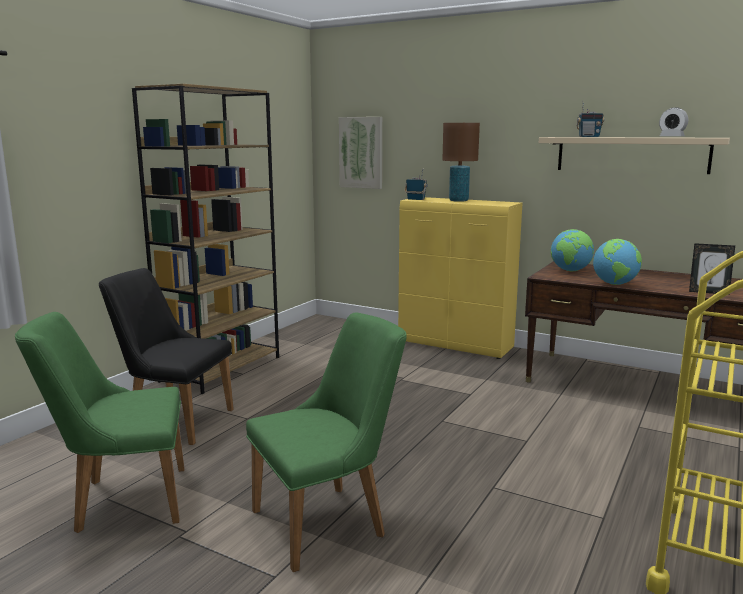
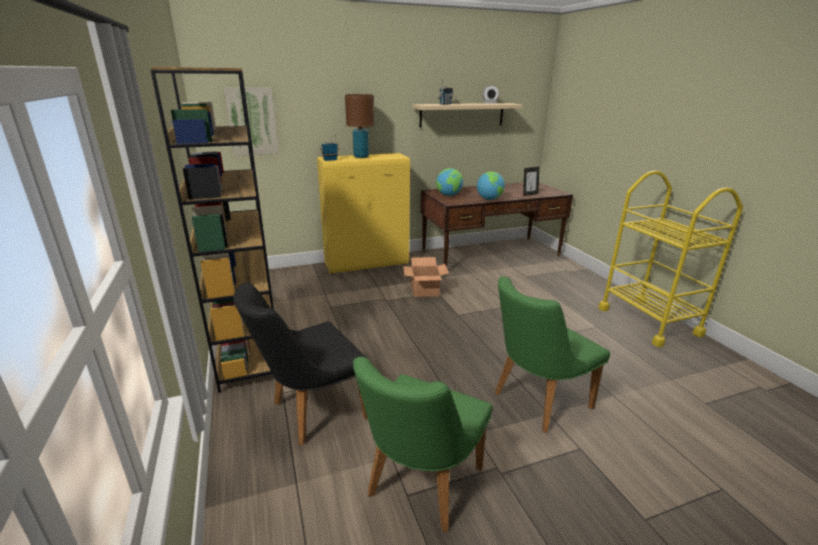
camera: 50 degrees left, 10 degrees up
(330, 520) = (534, 402): green chair -> green chair turned 135 degrees counterclockwise
(460, 388) = (425, 291): none -> cardboard box

